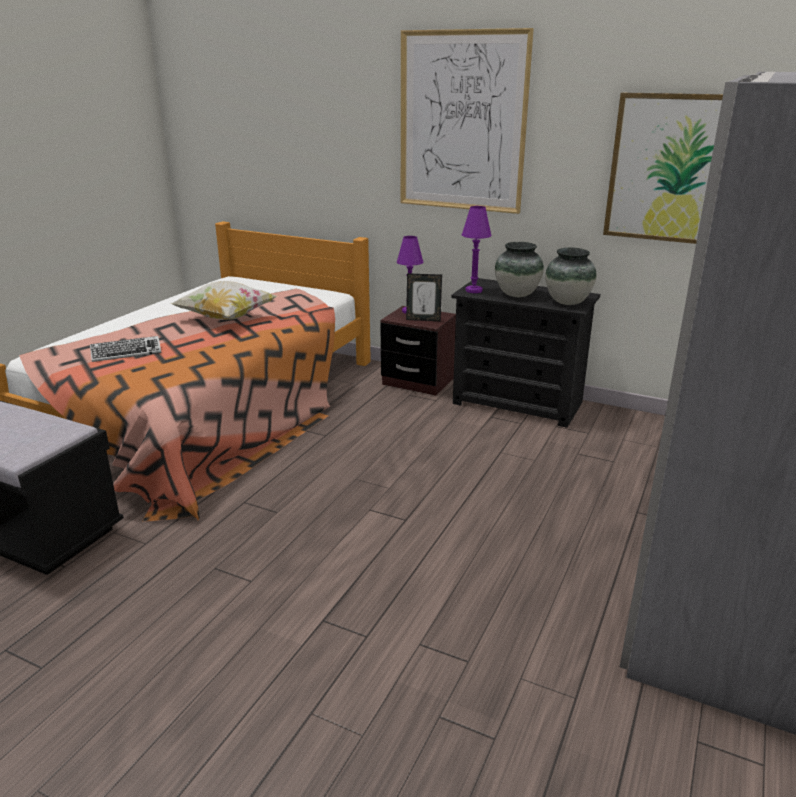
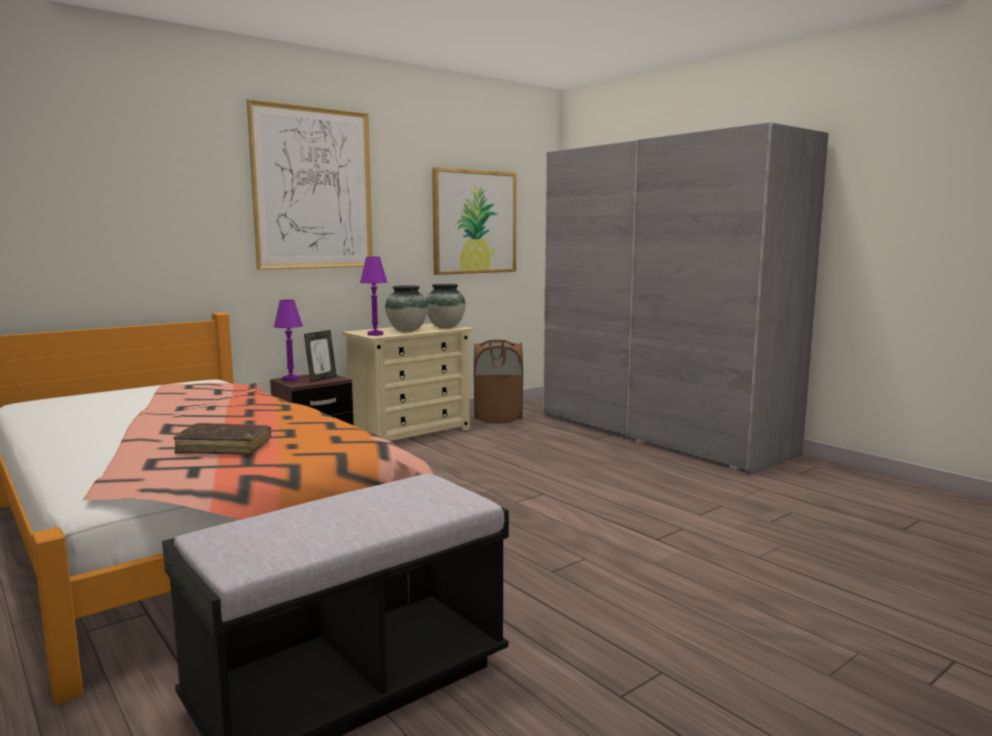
camera: 65 degrees left, 15 degrees down
(126, 353) = (224, 448): keyboard -> brown book
(226, 318) = (205, 407): pillow -> none
(518, 403) = (411, 432): black dresser -> beige dresser
(633, 431) = (497, 417): none -> brown laundry basket

